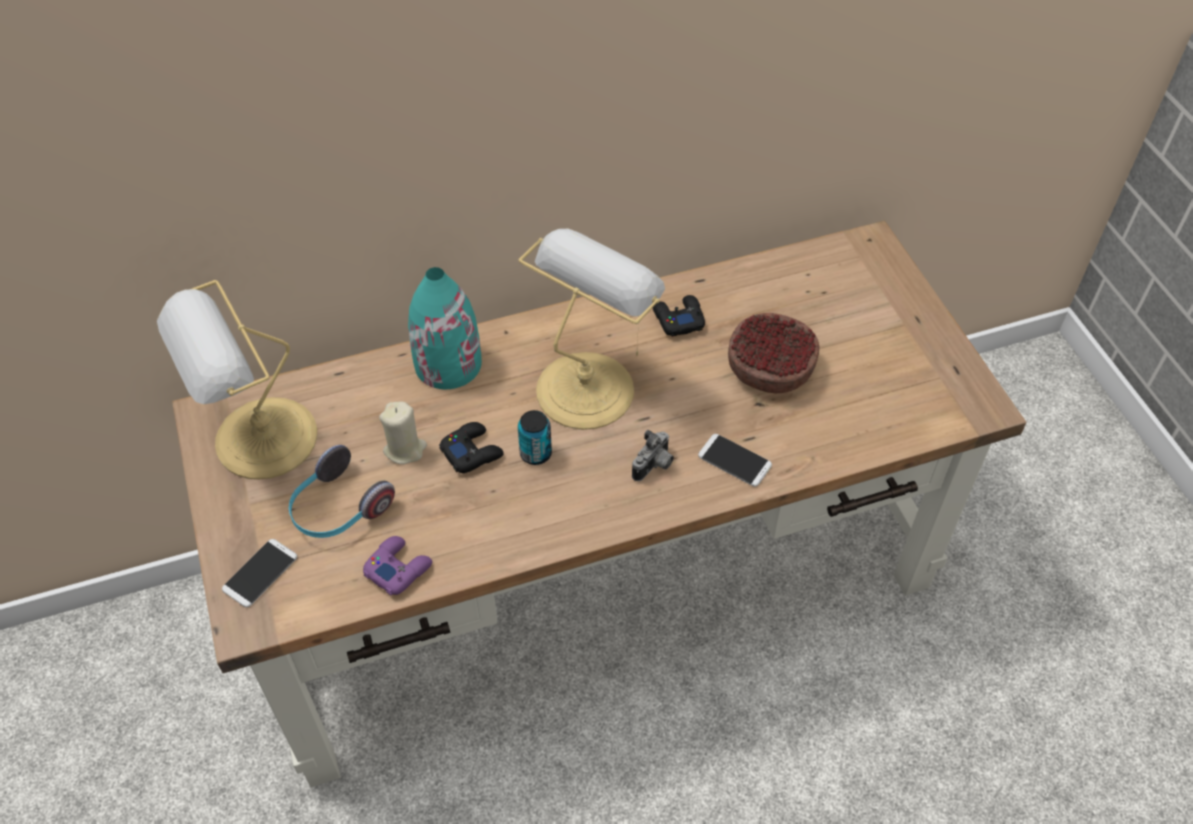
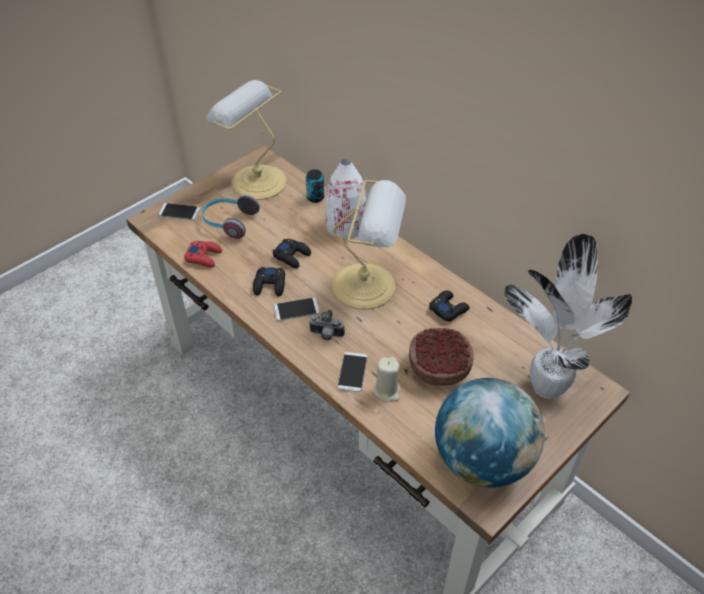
camera: 65 degrees right, 5 degrees down
(398, 568) = (204, 257): purple game controller -> red game controller
(405, 449) = (279, 231): beige candle -> beige candle (387, 391)
(448, 363) = (346, 225): turquoise vase -> white vase
(516, 499) = (270, 285): none -> black game controller
(535, 453) = (305, 281): can -> can (315, 197)
(586, 484) = (296, 309): none -> phone
(847, 287) = (544, 388): none -> potted plant
(924, 386) = (482, 460): none -> globe

